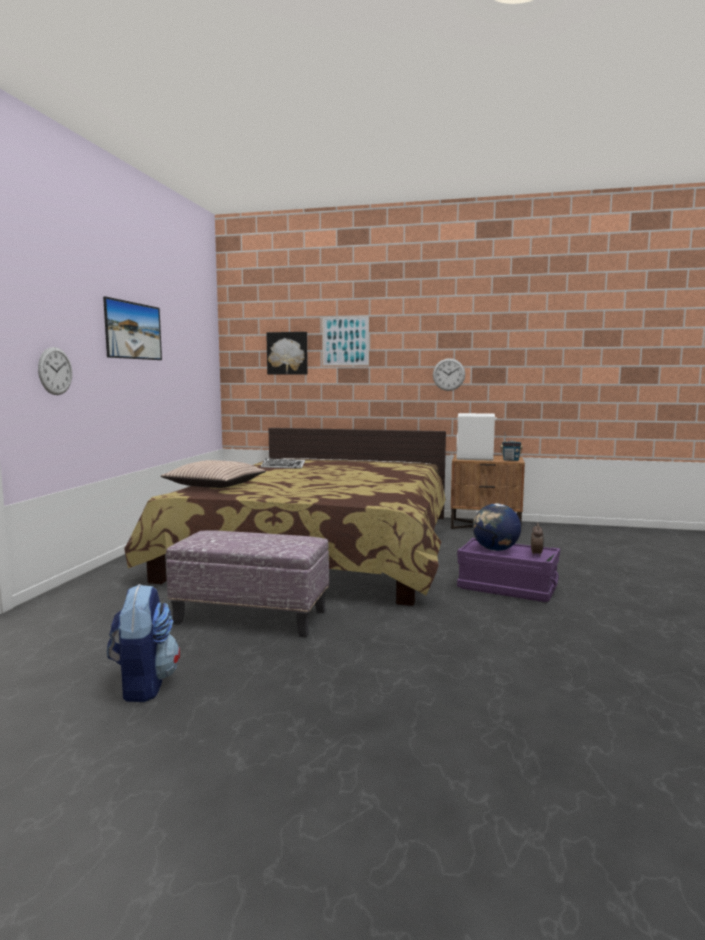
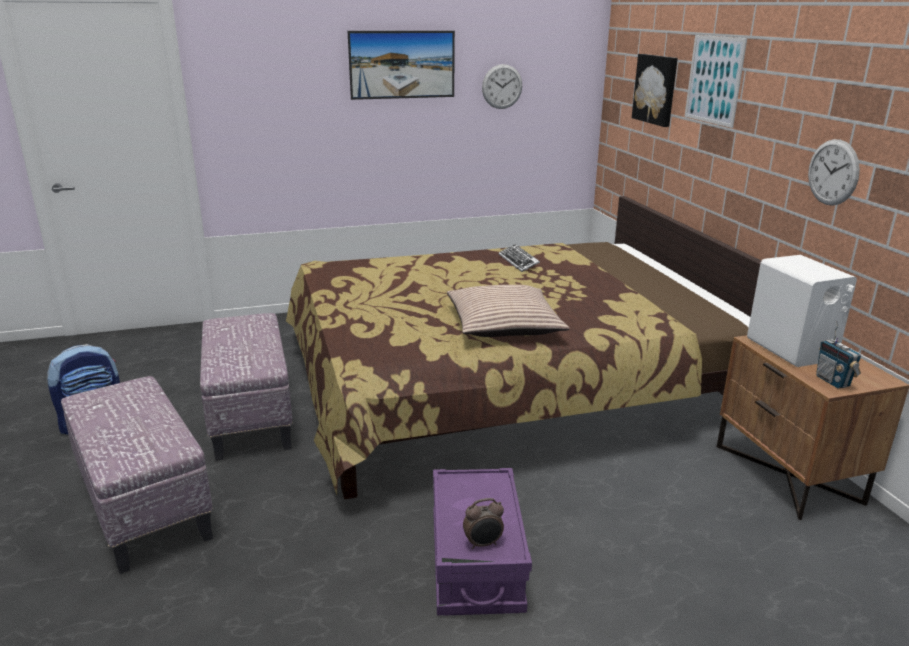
camera: 60 degrees right, 15 degrees up
(55, 371) = (269, 118): wall clock -> wall clock (502, 86)
(215, 485) = (369, 266): pillow -> pillow (504, 324)
(345, 670) = (146, 506): none -> ottoman
(495, 550) = (472, 501): globe -> none

